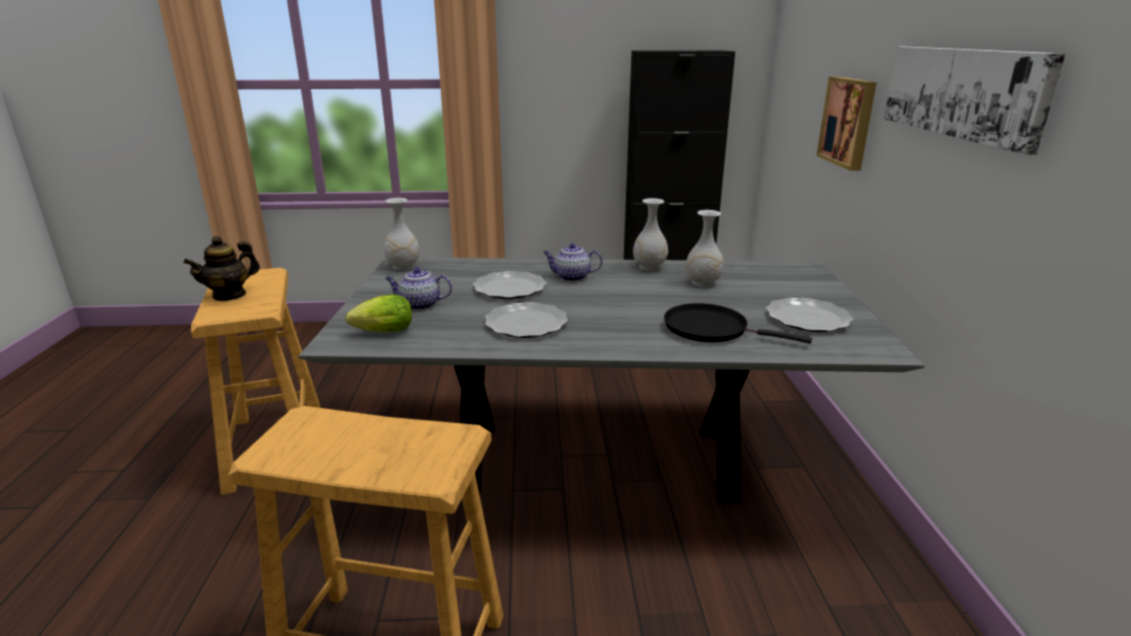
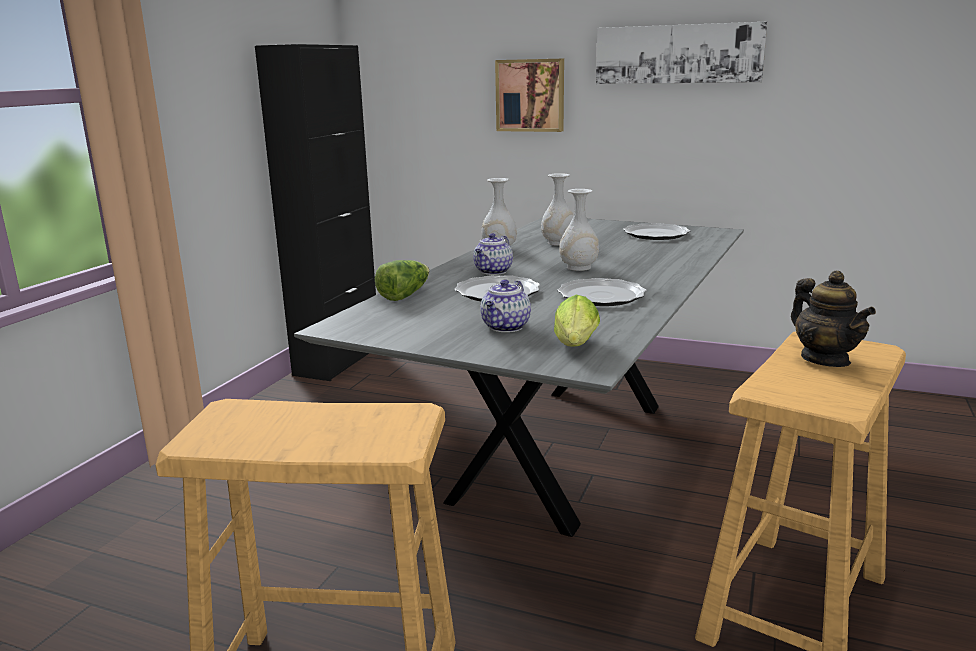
camera: 65 degrees left, 5 degrees down
(229, 295) = (300, 438): teapot -> teapot (825, 359)
(403, 266) = (354, 327): white vase -> white vase (579, 268)
(483, 264) = (404, 295): none -> lettuce
(711, 329) = (657, 254): black frying pan -> none

